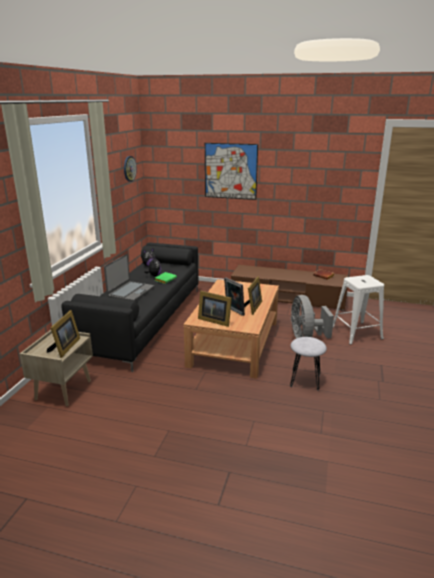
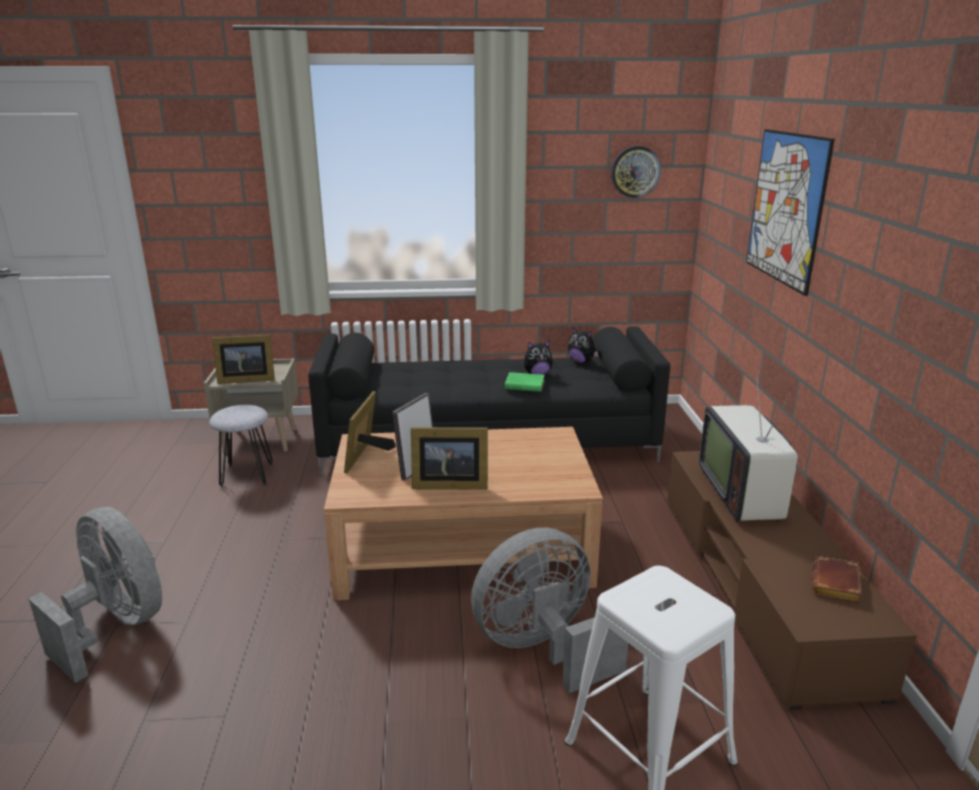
camera: 70 degrees right, 0 degrees up
(130, 292) = (449, 373): laptop -> none
(247, 445) = (116, 626): none -> grey fan
(269, 273) = (744, 494): none -> television
(305, 380) = (341, 672): grey stool -> grey stool (247, 475)

